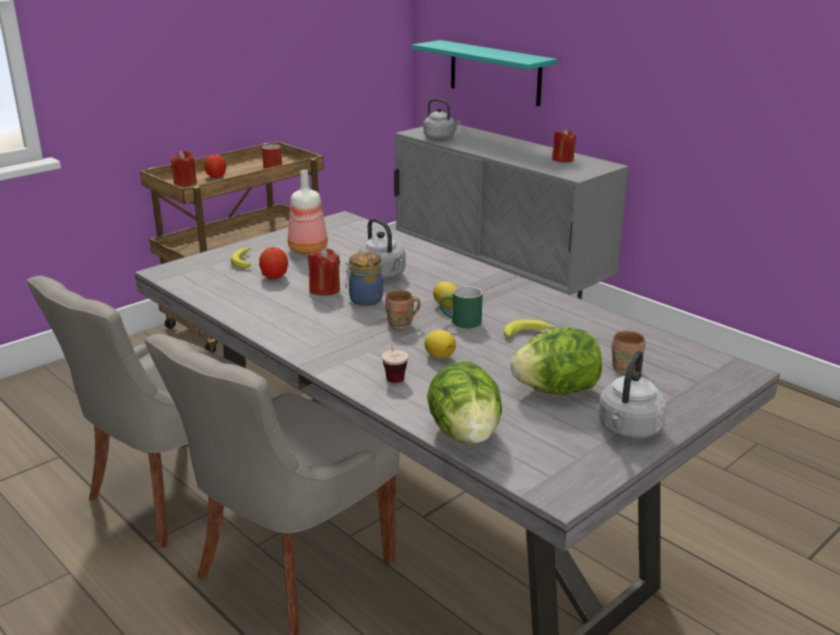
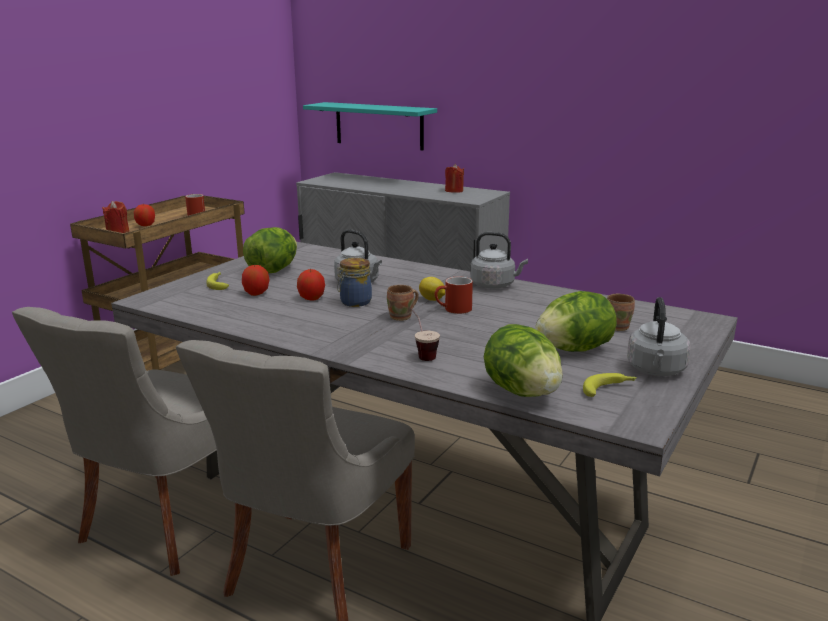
camera: 15 degrees left, 5 degrees down
(306, 249) = (273, 270): bottle -> lettuce
(324, 289) = (311, 298): red candle -> apple
(439, 356) = (453, 336): lemon -> none
(441, 138) = (340, 183): grey kettle -> grey kettle (495, 285)
(460, 322) = (453, 310): green mug -> red mug
(529, 334) = (519, 312): banana -> banana (609, 389)

